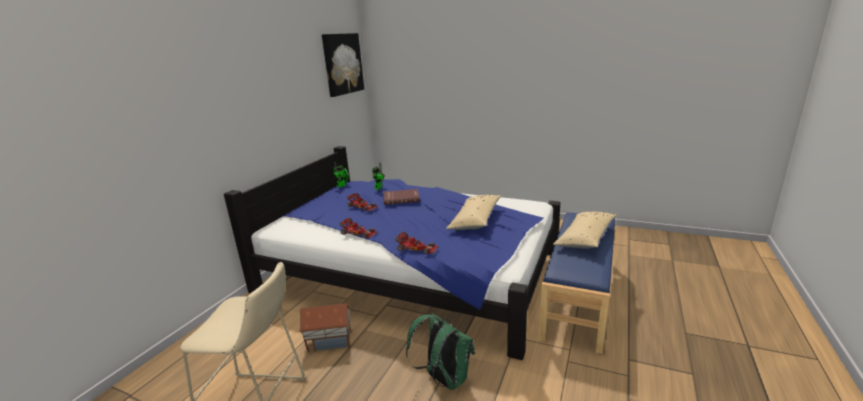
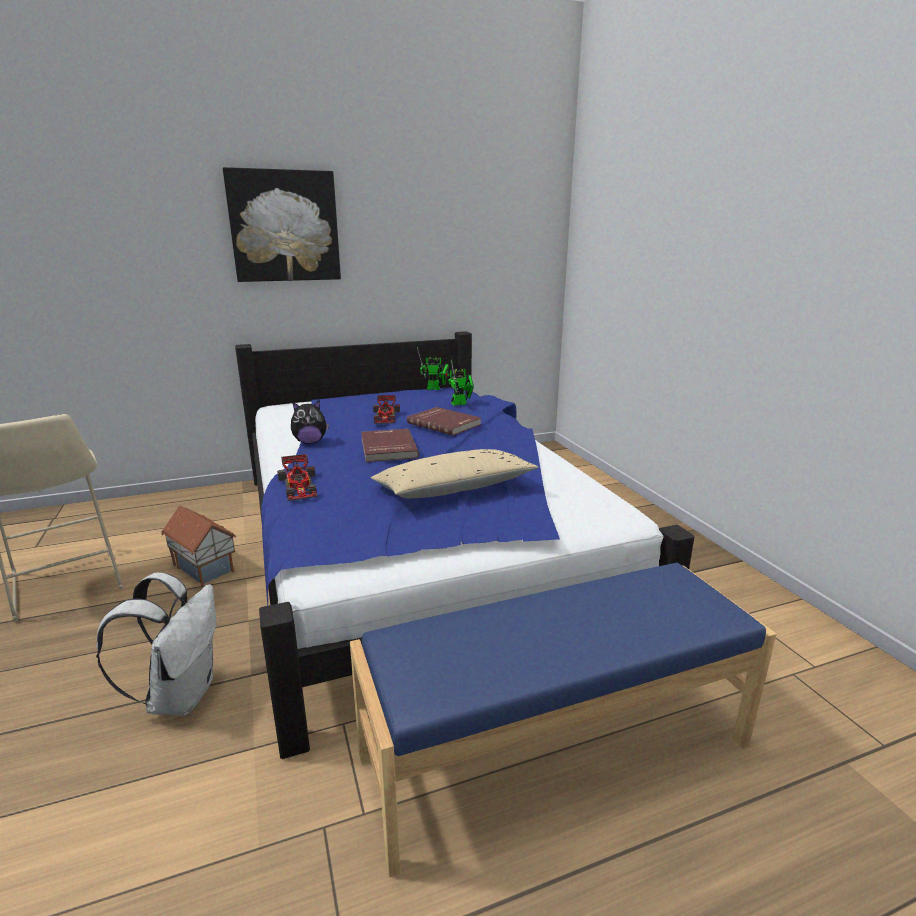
camera: 45 degrees right, 0 degrees up
(342, 64) = (508, 203): picture -> picture (284, 226)
(359, 232) = (310, 442): toy car -> plush toy
(407, 218) = (387, 448): none -> red book
(444, 379) = (181, 694): green backpack -> white backpack
(585, 238) = (589, 622): beige pillow -> none

